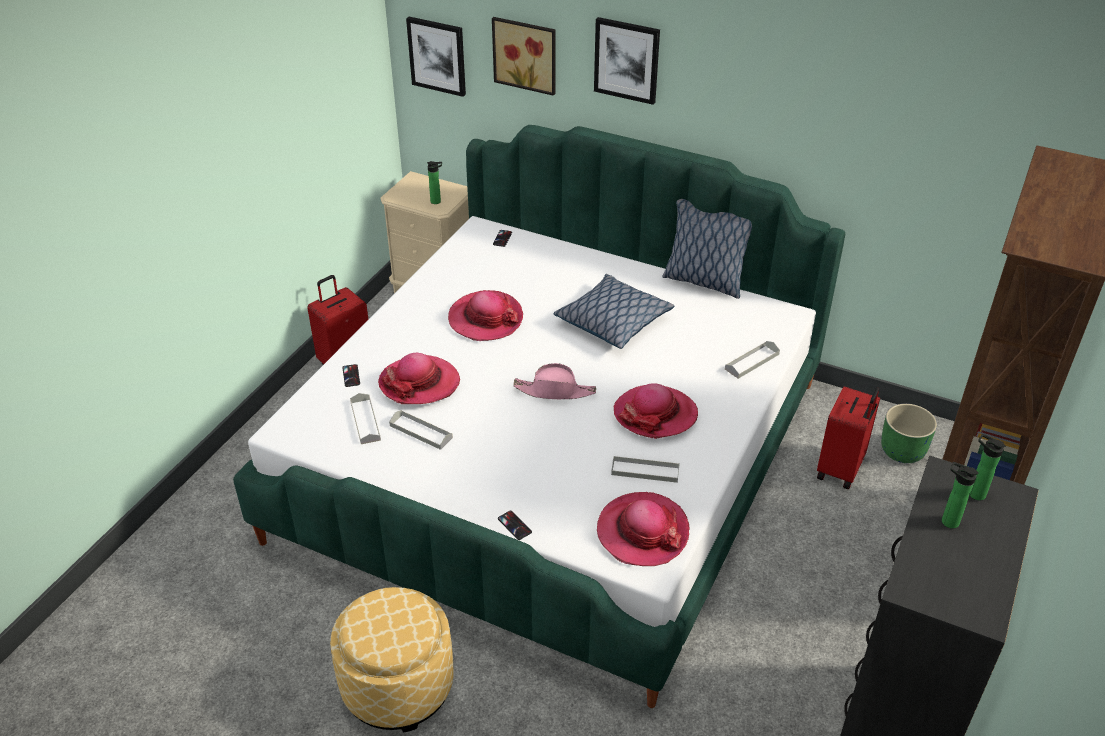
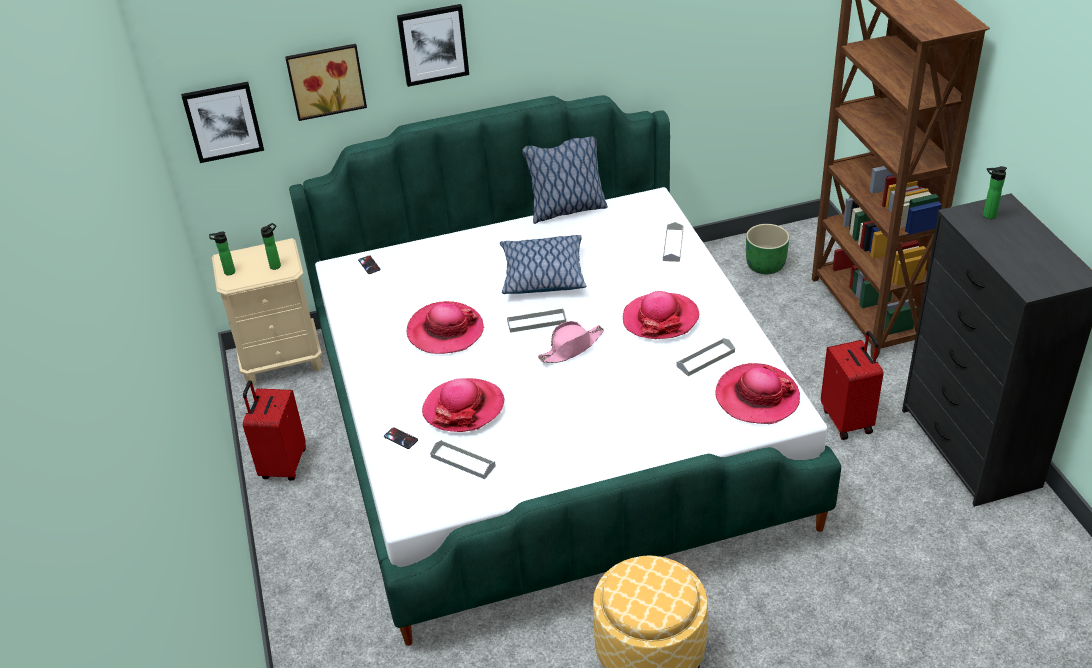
camera: 40 degrees left, 0 degrees up
(421, 432) = (516, 439): grey tray -> grey tray (536, 322)
(514, 525) = (673, 452): phone -> none
(841, 469) = (745, 301): red suitcase -> red suitcase (848, 420)
(947, 521) = (996, 239): bottle -> bottle (227, 272)

